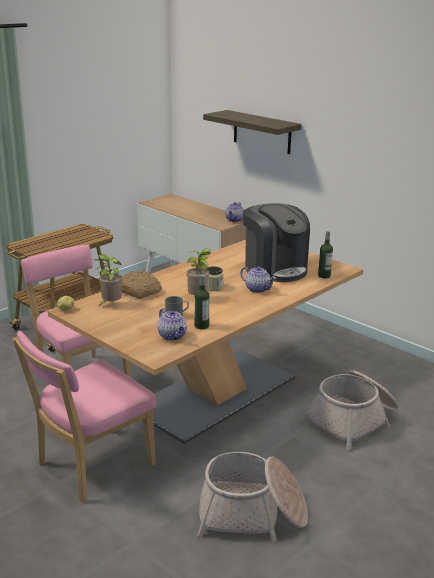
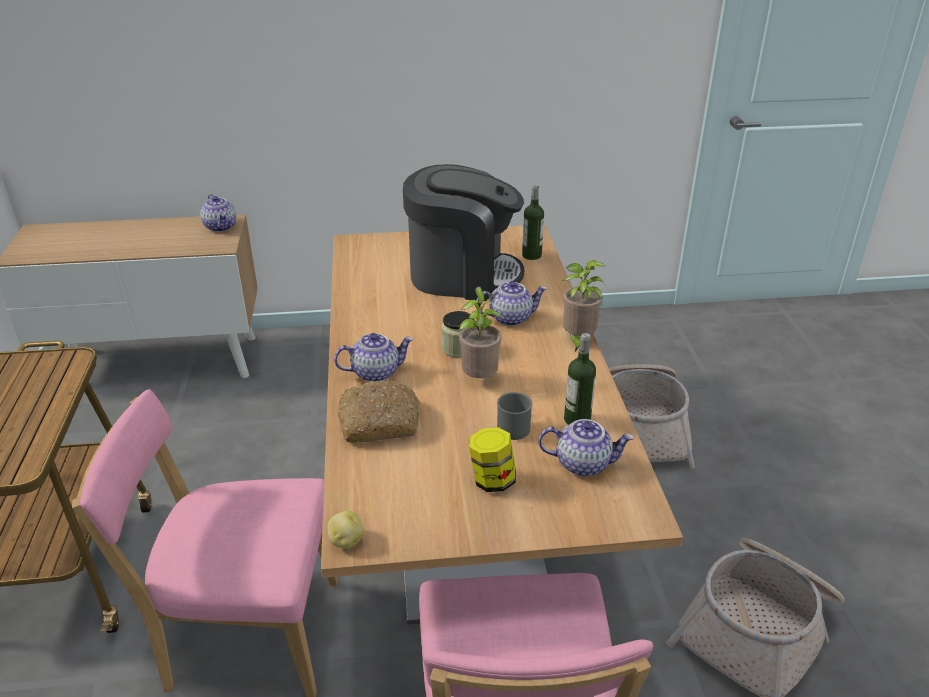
camera: 50 degrees left, 10 degrees up
(110, 305) = (393, 477): potted plant -> potted plant (578, 340)
(134, 322) = (492, 480): none -> jar
(170, 279) = (376, 372): none -> teapot
(262, 132) = (224, 57): shelf -> none

